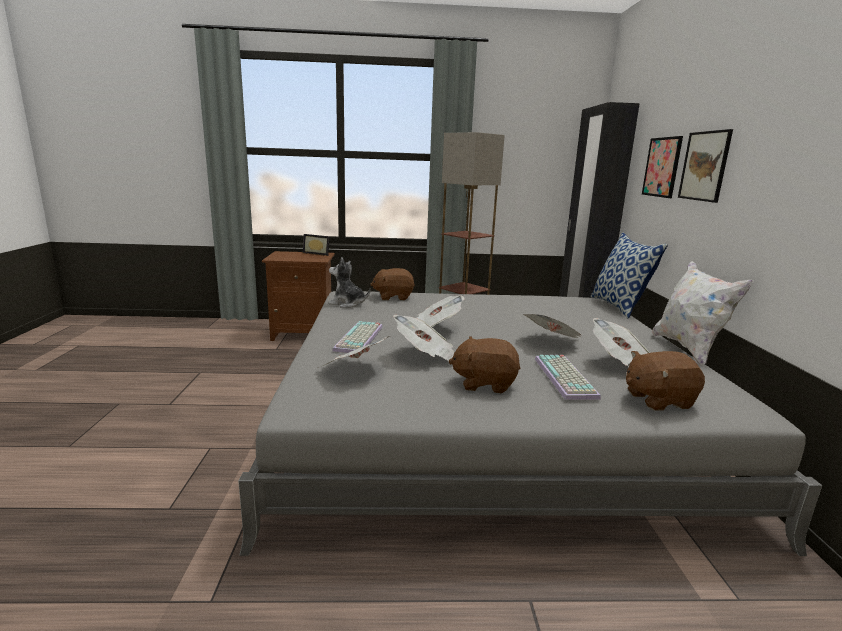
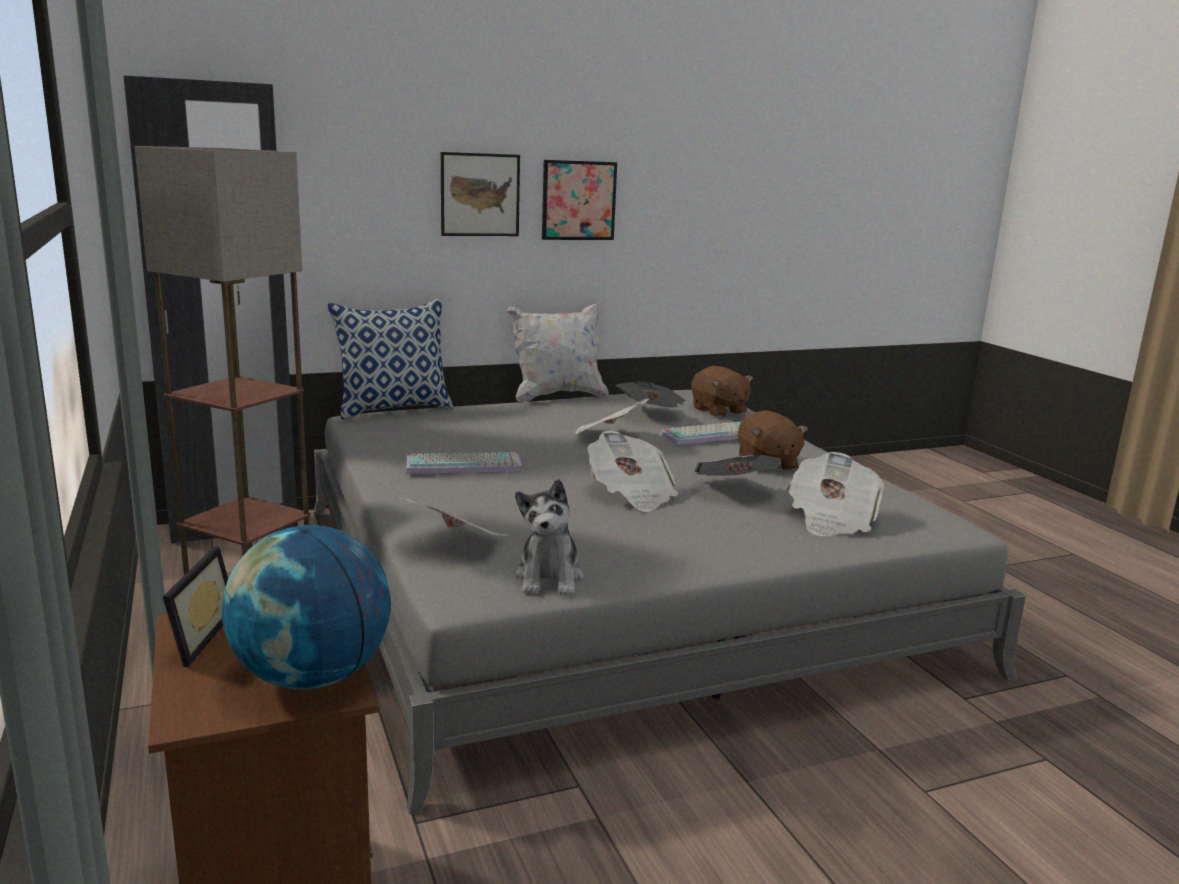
camera: 110 degrees left, 0 degrees up
(282, 258) = (312, 677): none -> globe
(360, 339) = (728, 533): keyboard -> keyboard (465, 465)
(393, 297) = (456, 545): brown plush toy -> newspaper
(662, 167) = (378, 195): picture -> picture (578, 200)

